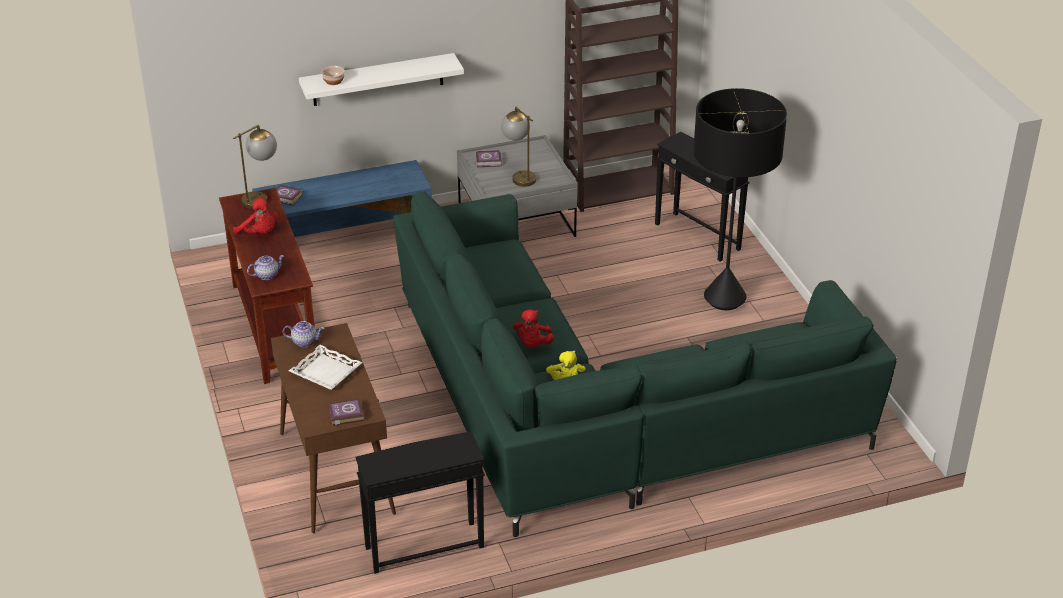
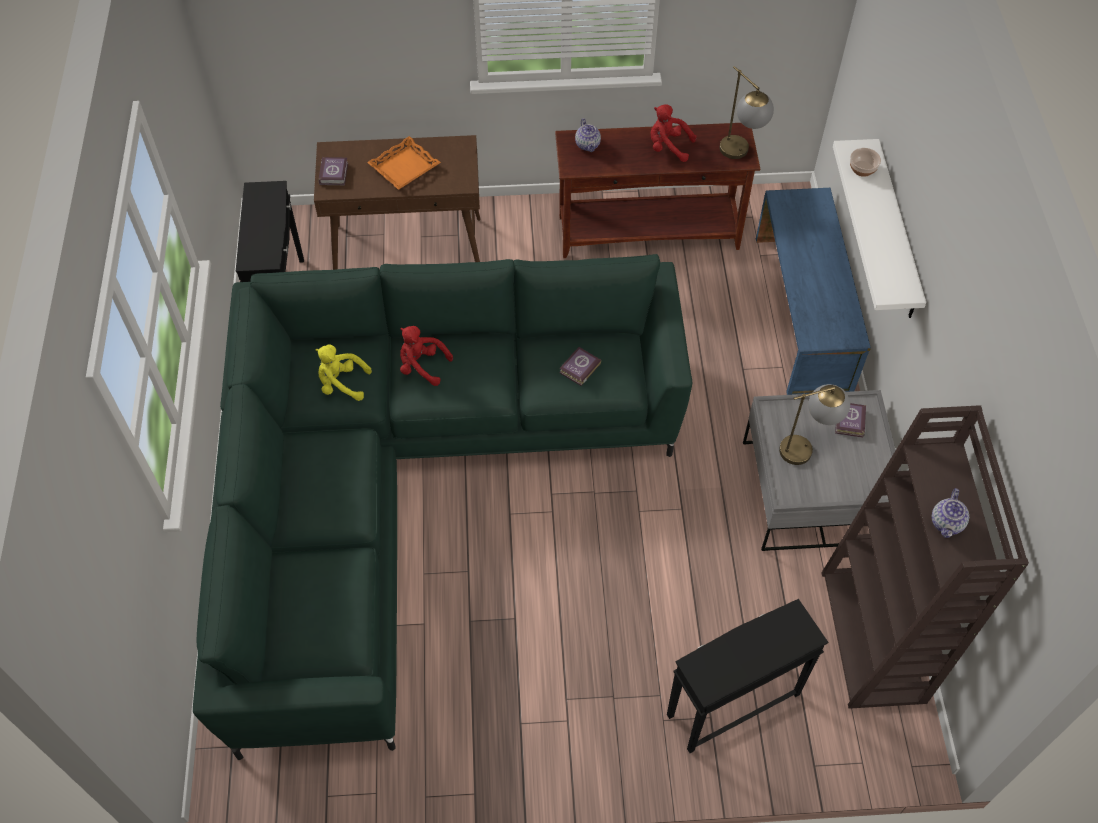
camera: 105 degrees right, 20 degrees up
(259, 233) = (668, 147): red plush toy -> red plush toy turned 60 degrees clockwise
(287, 198) = (803, 214): book -> book (578, 368)
(305, 342) = (459, 158): teapot -> teapot (947, 523)
(325, 372) = (404, 167): white tray -> orange tray
(724, 300) = (577, 689): black floor lamp -> none

